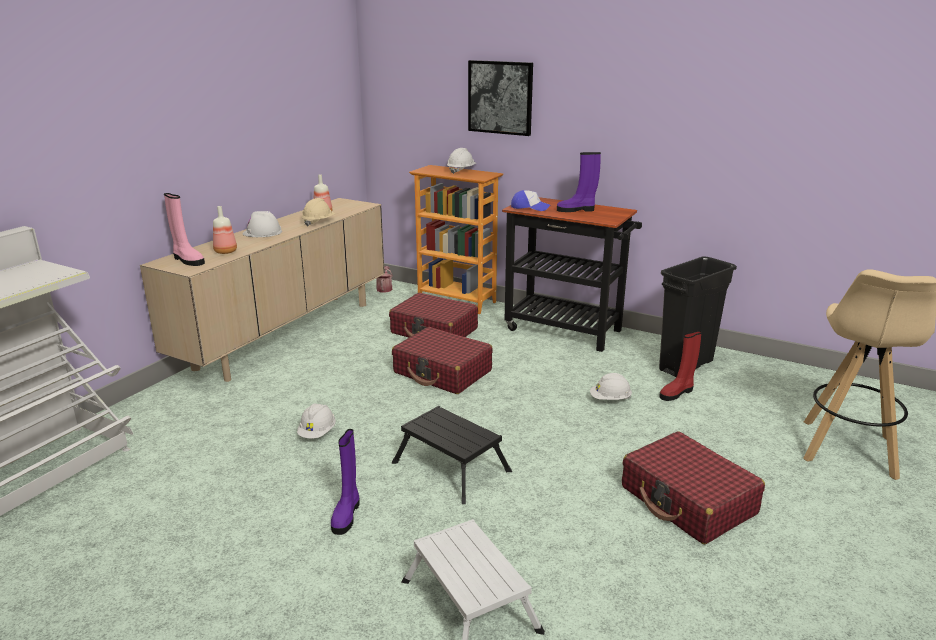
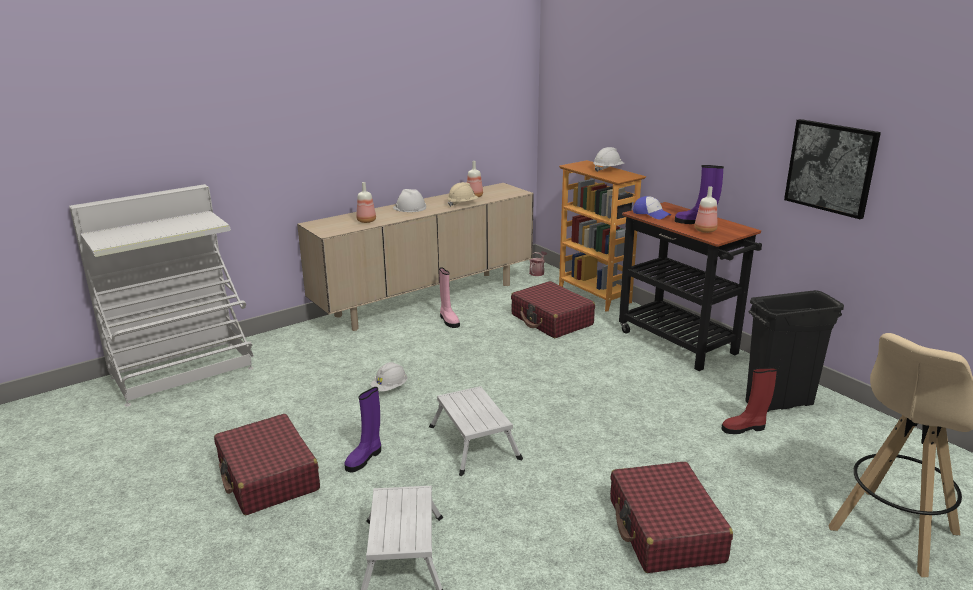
camera: 25 degrees right, 0 degrees up
(187, 260) = (332, 224): pink boot -> pink boot (448, 320)
(442, 372) = (530, 359): red suitcase -> red suitcase (268, 477)
(451, 467) = (474, 443): black step ladder -> white step ladder
(500, 97) = (649, 101): picture -> picture (831, 167)
(591, 215) = (704, 230): none -> bottle
(610, 399) = (668, 418): white hard hat -> none

